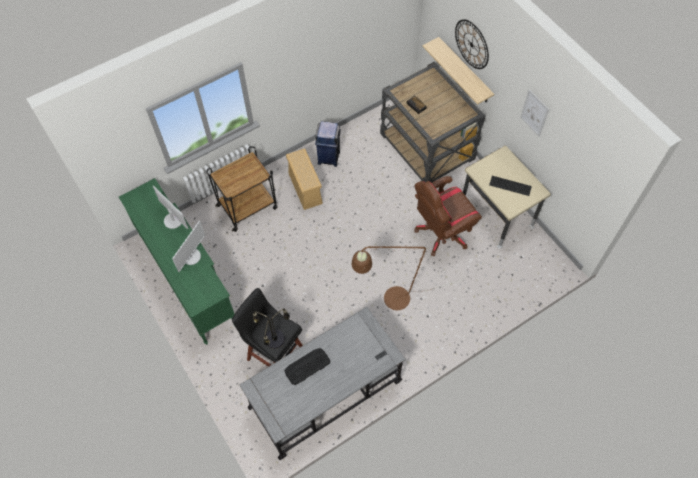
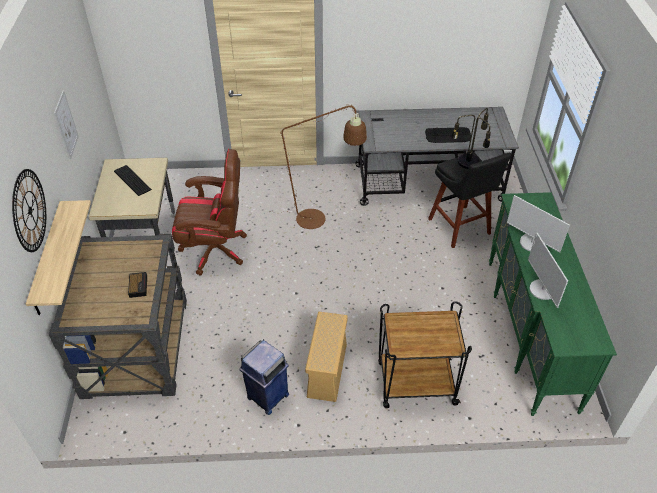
camera: 150 degrees left, 15 degrees down
(191, 256) = (532, 243): monitor -> monitor turned 105 degrees counterclockwise

